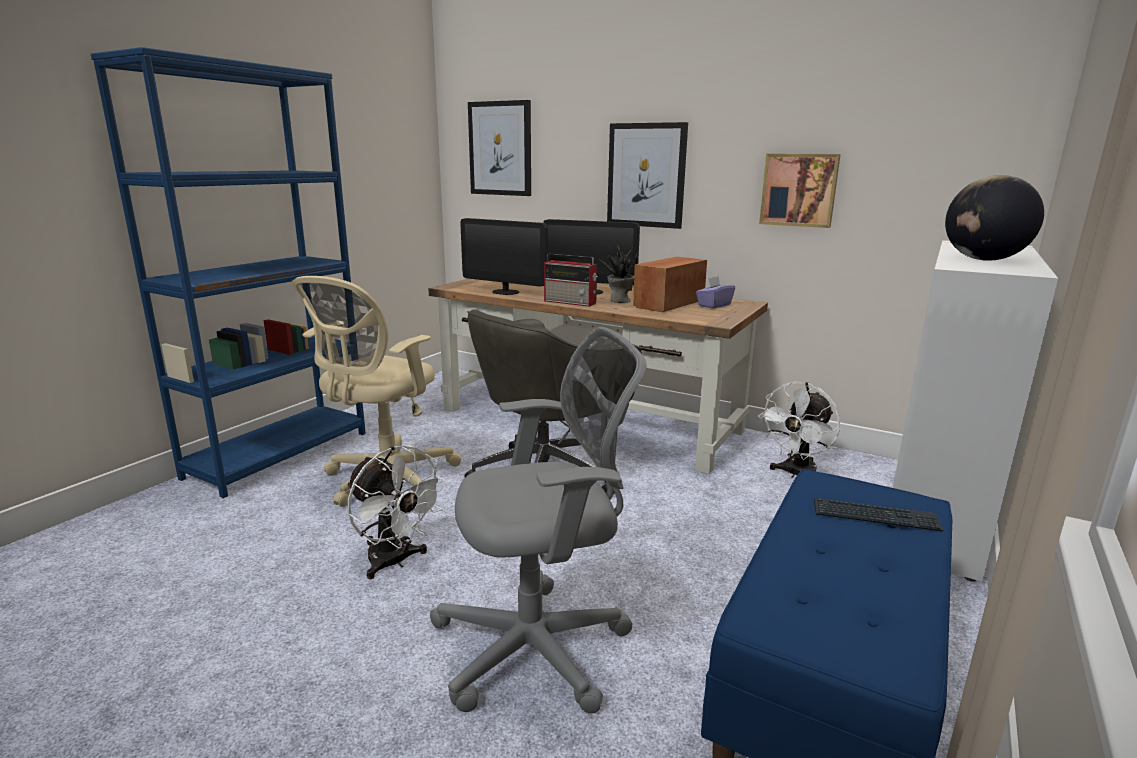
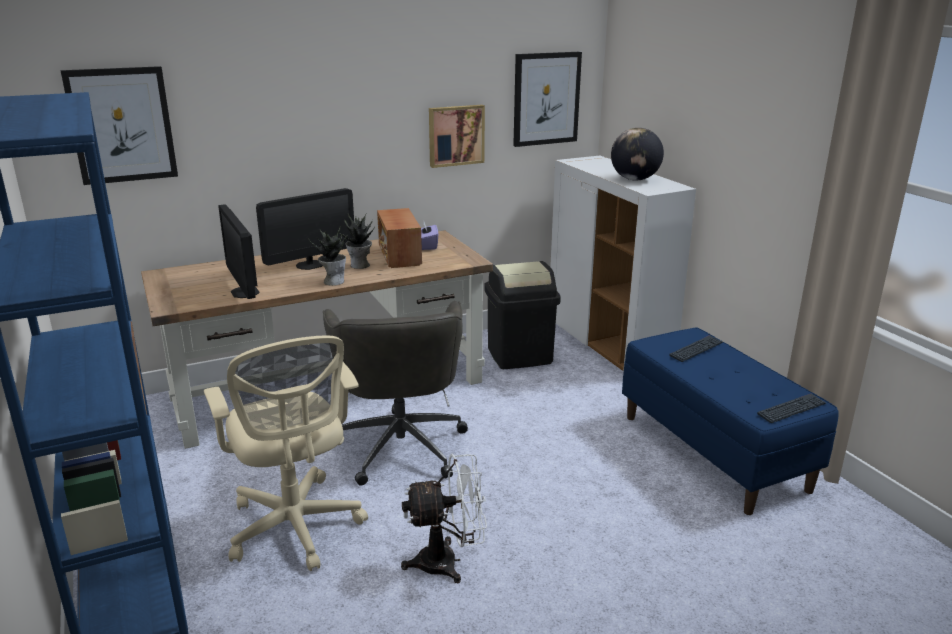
camera: 55 degrees left, 5 degrees up
(505, 292) = (245, 292): monitor -> monitor turned 90 degrees clockwise
(540, 647) = (609, 529): grey office chair -> none
(571, 302) = (333, 281): radio -> potted plant
(646, 175) = (319, 137): picture -> picture (546, 99)
(795, 474) = (519, 355): white fan -> black trash can
(835, 649) = (792, 409): none -> keyboard

